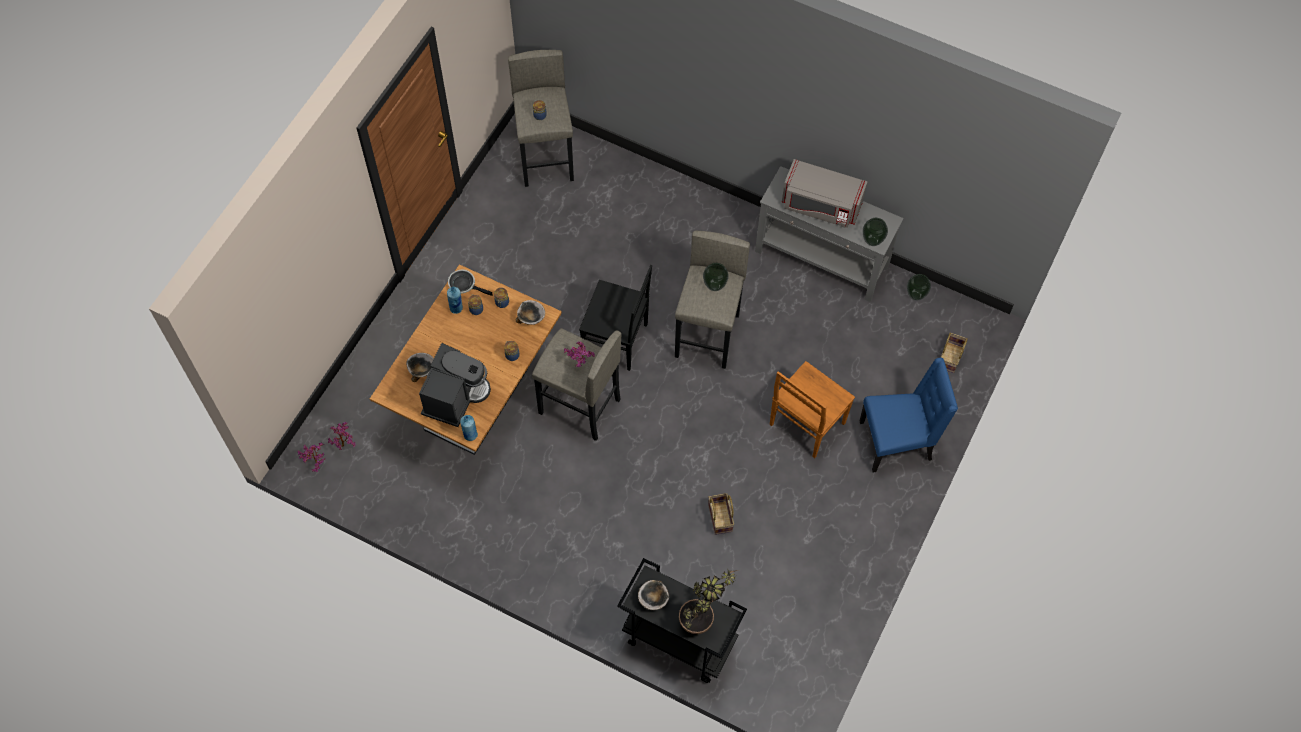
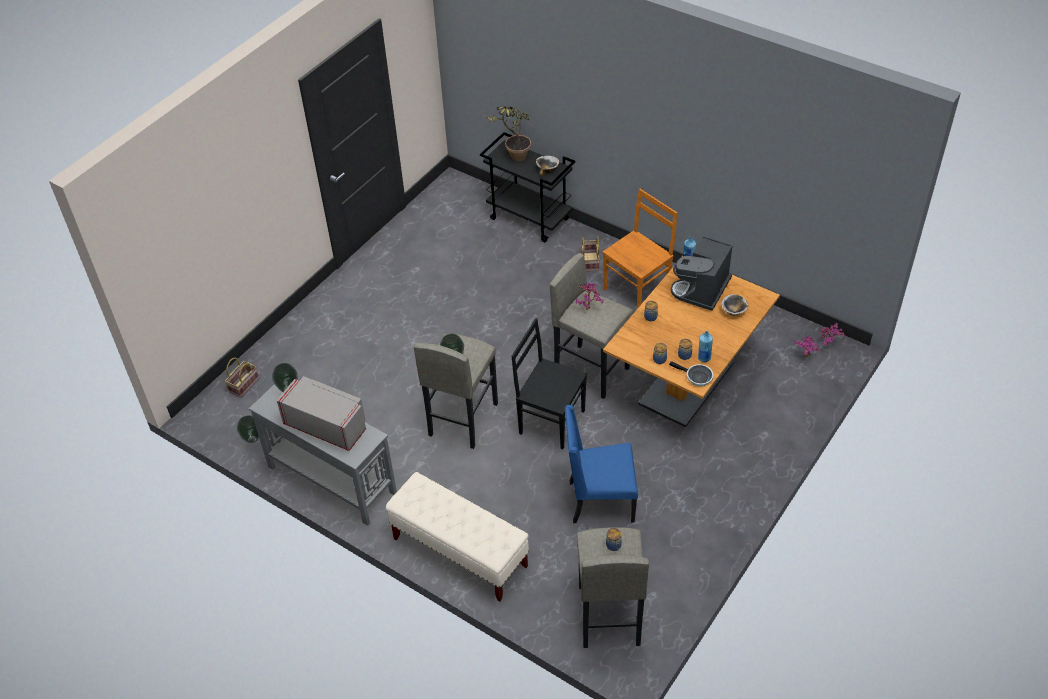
camera: 170 degrees left, 15 degrees down
(531, 318) = (631, 345): bowl -> none
(683, 201) = (459, 552): none -> beige bench
(721, 518) = (481, 286): basket -> basket (589, 261)
(805, 425) = (392, 343): brown chair -> brown chair (637, 290)
(897, 441) = (318, 326): blue chair -> blue chair (599, 501)

